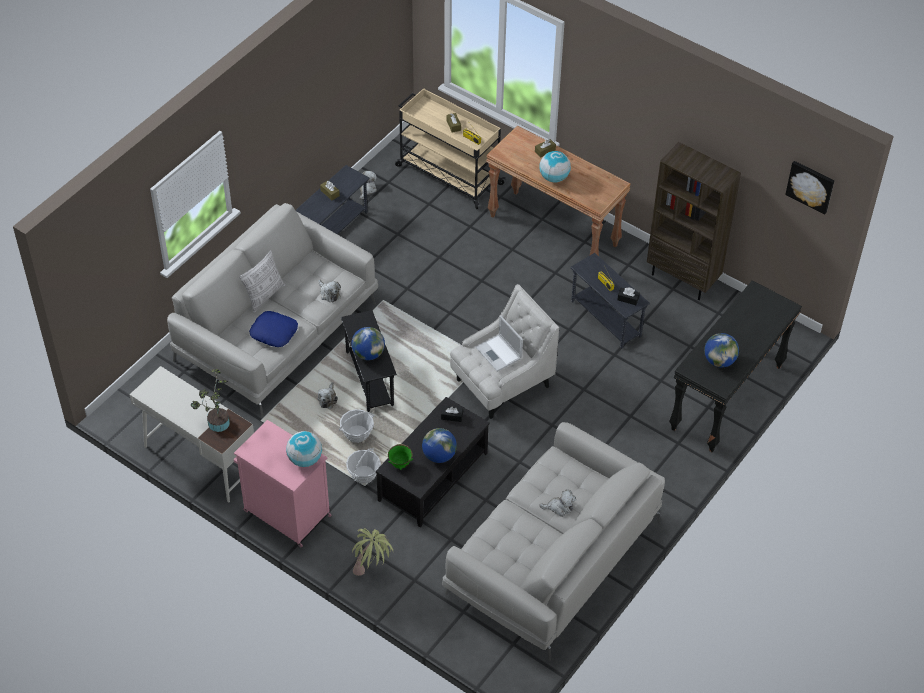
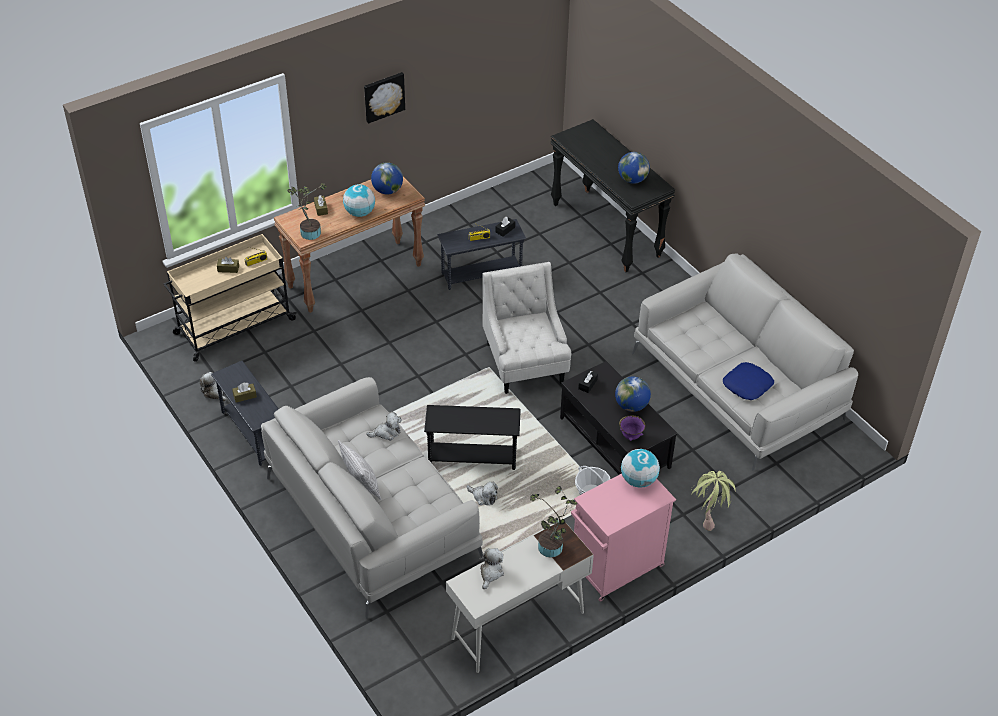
camera: 70 degrees left, 5 degrees down
(274, 332) = (417, 489): blue pillow -> blue pillow (747, 385)
(357, 434) = (538, 485): basket -> none
(368, 354) = (484, 422): globe -> globe (387, 191)
(400, 464) = (631, 436): green bowl -> purple bowl
(499, 353) = (527, 330): laptop -> none
(510, 153) = (308, 232): none -> potted plant
(559, 507) = (723, 340): plush toy -> plush toy (490, 573)
(683, 279) = (461, 214): brown bookcase -> none
(810, 186) = (535, 30): picture -> picture (383, 96)

